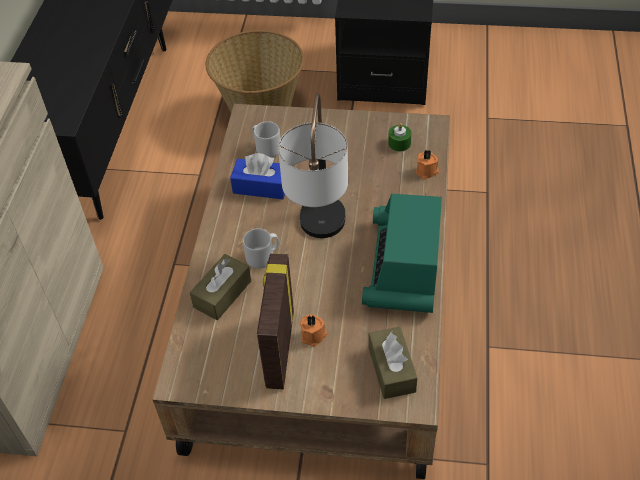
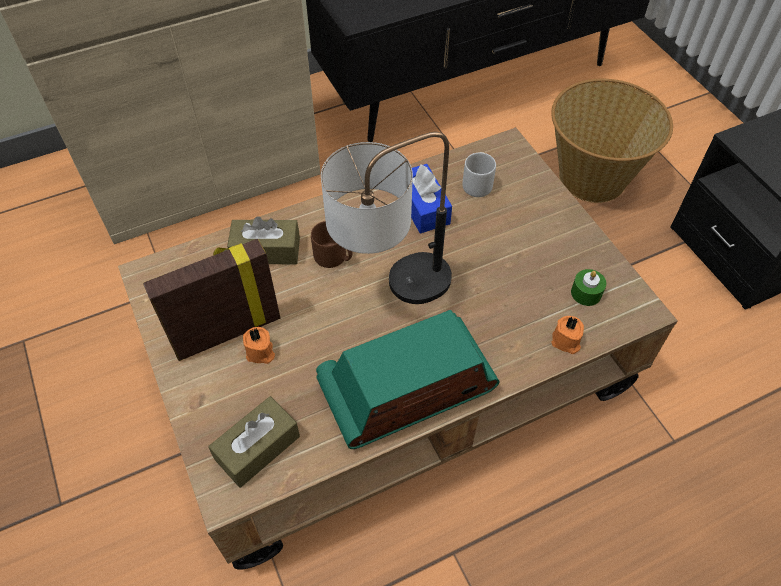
camera: 55 degrees right, 5 degrees up
(263, 256) = (333, 257): grey mug -> brown mug

